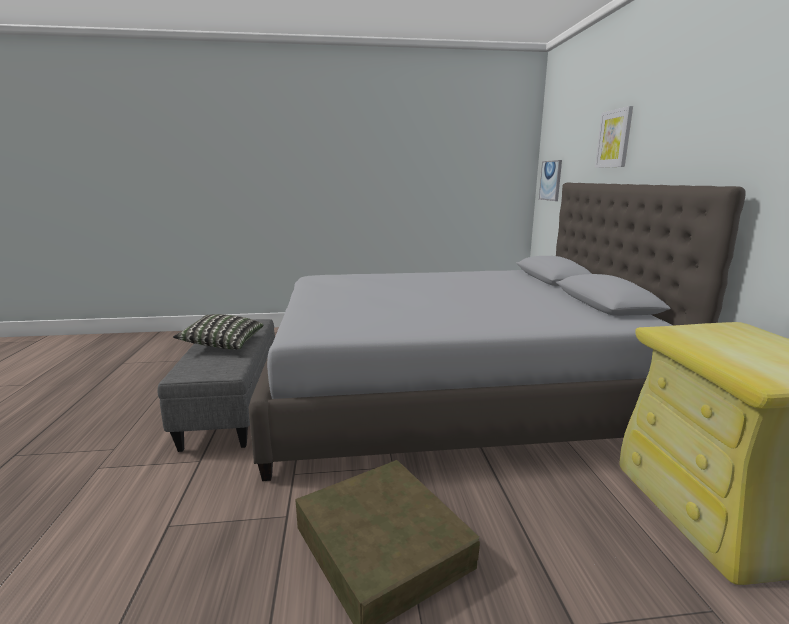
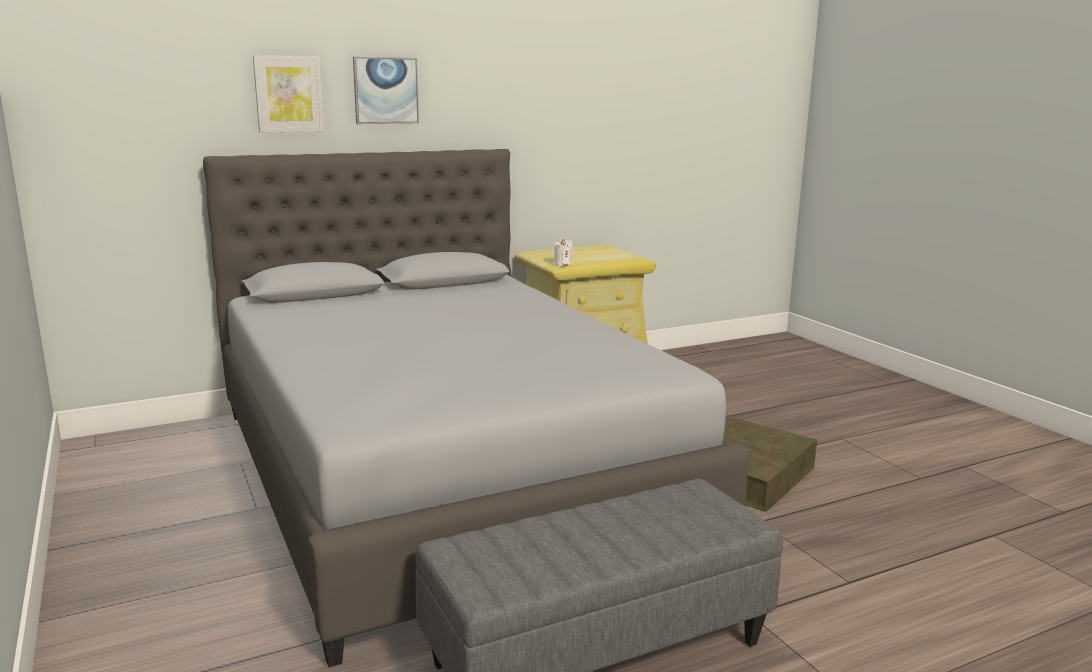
camera: 110 degrees left, 0 degrees up
(223, 344) = (607, 535): pillow -> none
(551, 180) = (96, 155): picture -> picture (386, 90)
(665, 330) = (563, 264): none -> white candle

